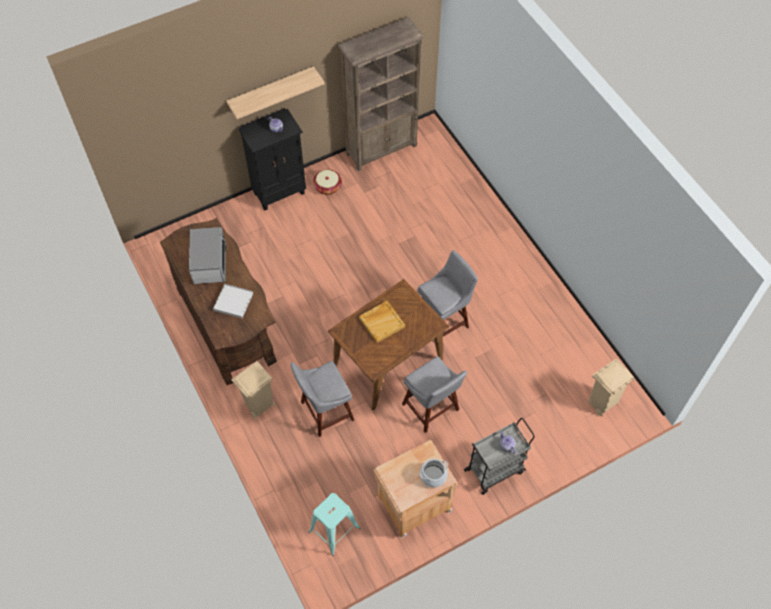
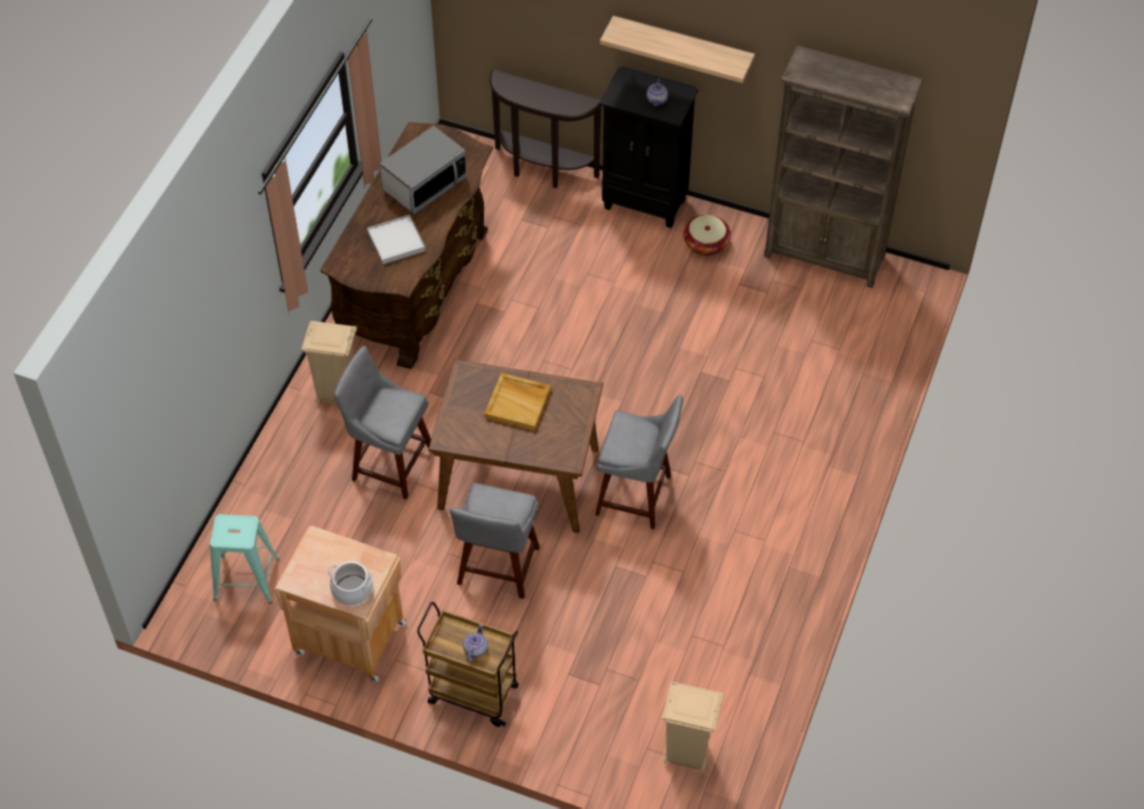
camera: 50 degrees right, 5 degrees down
(213, 218) = (542, 171): none -> brown console table
(494, 471) = (472, 694): grey cart -> brown cart

